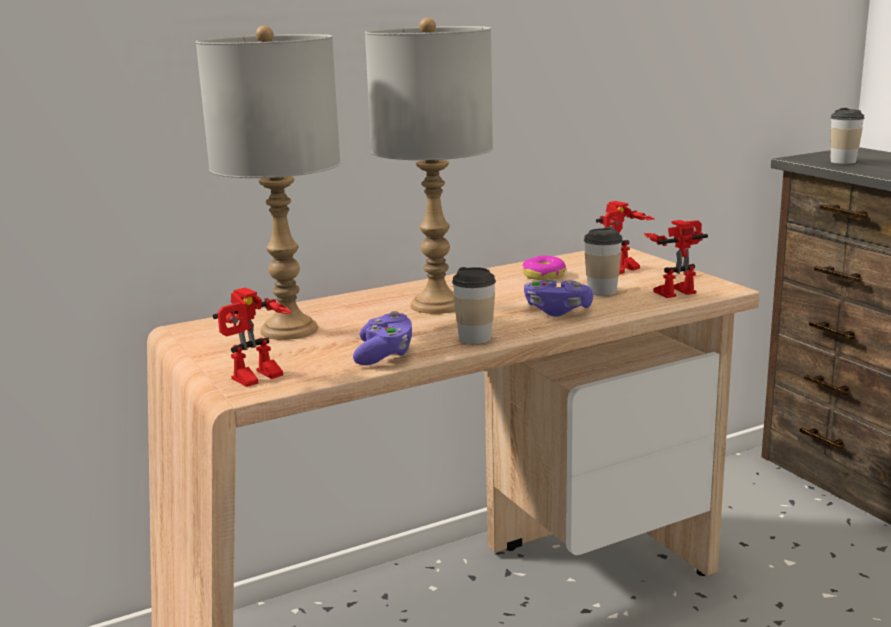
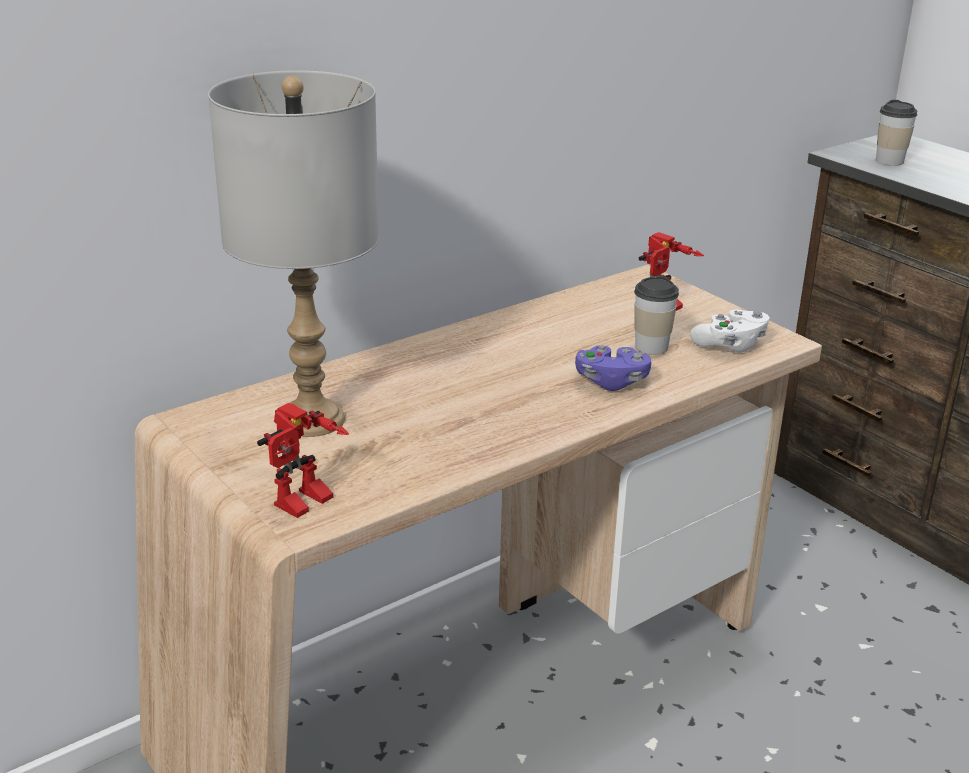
camera: 10 degrees left, 10 degrees up
(384, 354) = (439, 459): purple game controller -> none
(436, 305) = (470, 373): grey table lamp -> none
(475, 338) = (533, 430): cup -> none
(543, 275) = (578, 320): donut -> none
(674, 290) = (730, 345): toy robot -> white game controller

